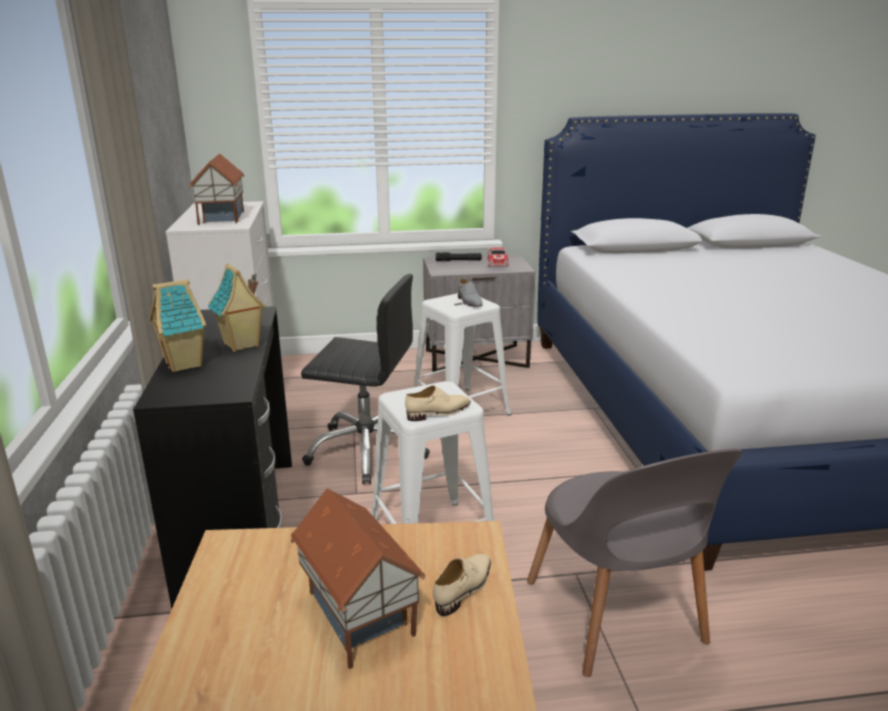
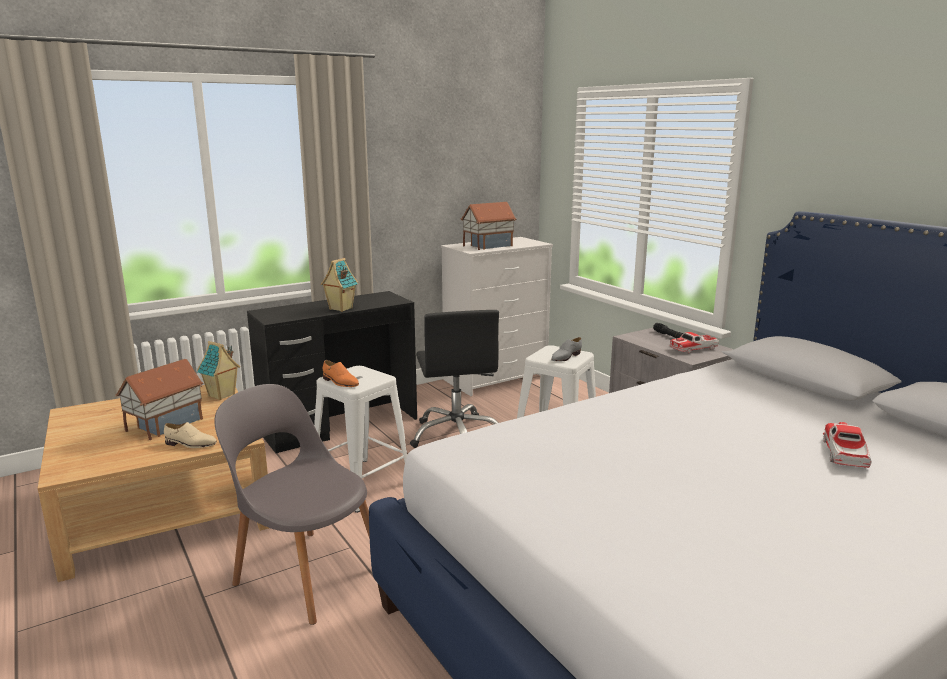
camera: 65 degrees right, 5 degrees down
(185, 364) = (305, 306): toy house -> toy house (222, 395)
(439, 412) = (340, 382): beige shoe -> orange shoe
(616, 617) = (306, 572): grey chair -> grey chair turned 75 degrees clockwise
(771, 270) = (845, 454): none -> toy car

